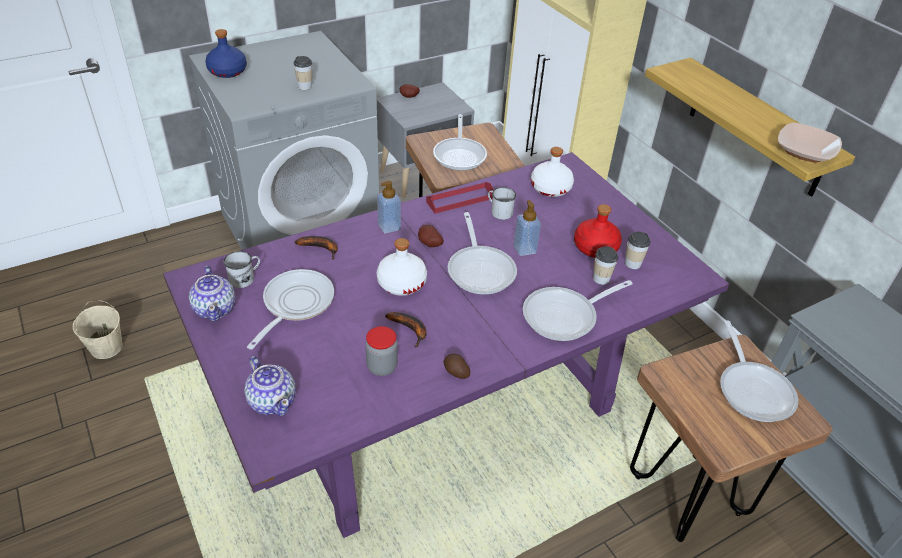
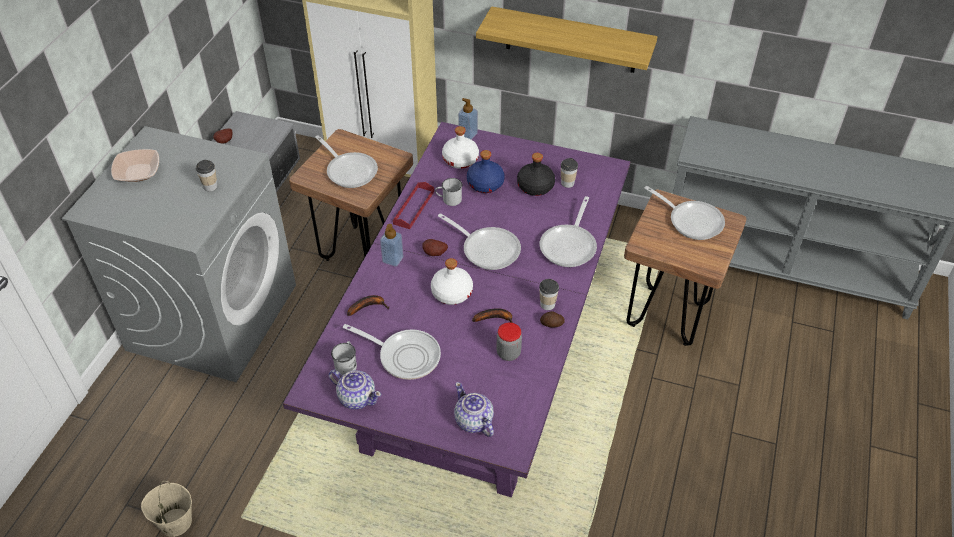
camera: 40 degrees left, 5 degrees up
(227, 72) = (123, 212): blue bottle -> blue bottle (485, 184)
(272, 400) = (473, 421): teapot -> teapot turned 135 degrees counterclockwise
(295, 304) = (405, 356): frying pan -> frying pan turned 135 degrees clockwise
(524, 249) = (496, 216): soap dispenser -> soap dispenser (468, 134)
(595, 247) = (535, 186): red bottle -> black bottle
(601, 278) = (561, 206): cup -> cup (547, 304)
(804, 152) = (631, 48): bowl -> bowl (138, 172)

